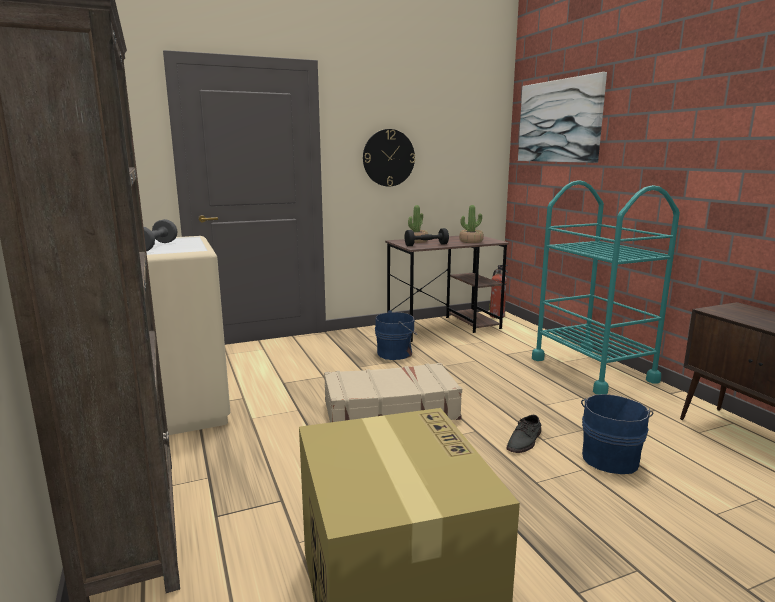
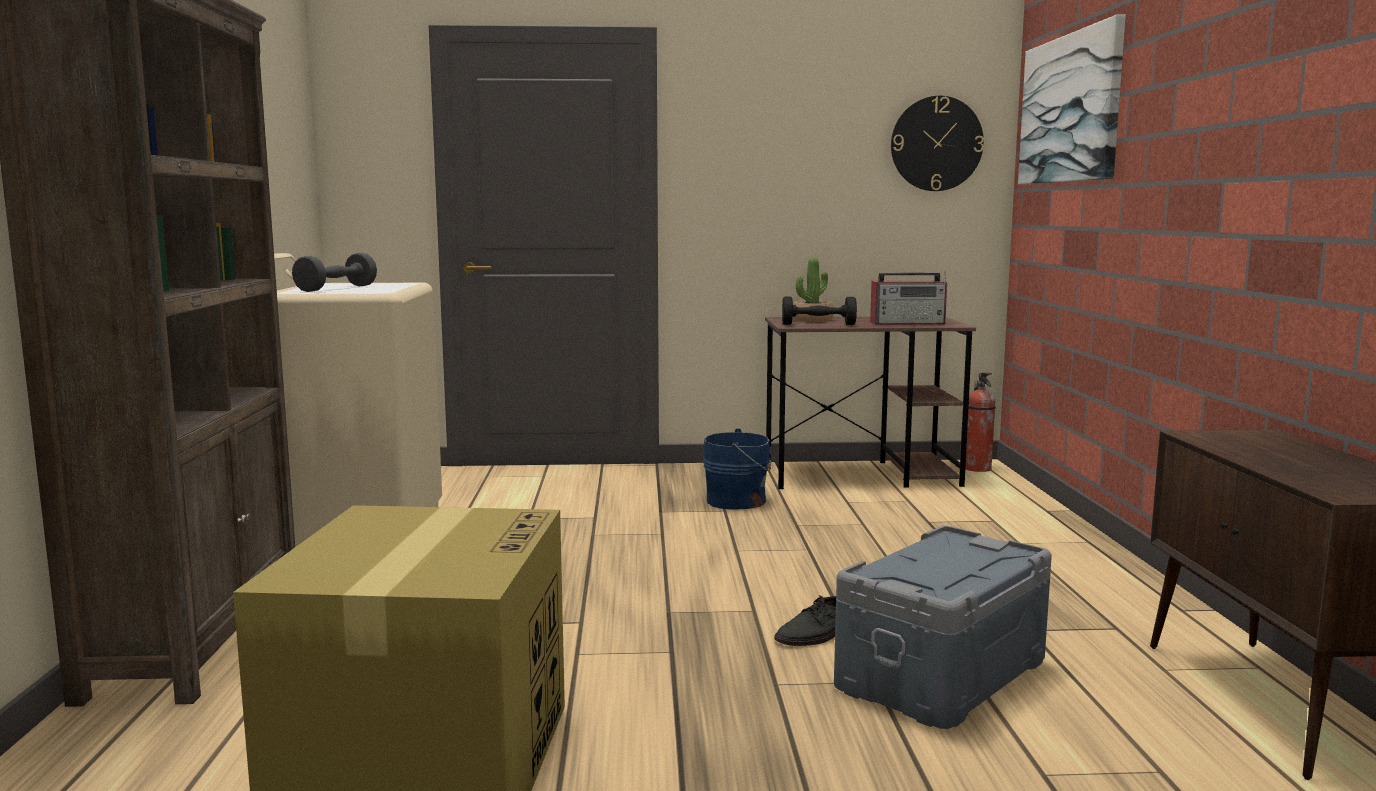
camera: 20 degrees right, 5 degrees down
(388, 158) = (775, 179): wall clock -> wall clock (936, 144)
(390, 410) = (648, 568): beige suitcase -> none
(471, 241) = (908, 323): potted plant -> radio
(592, 370) = (1066, 560): turquoise cart -> none
(610, 457) = (944, 675): blue bucket -> grey storage box

